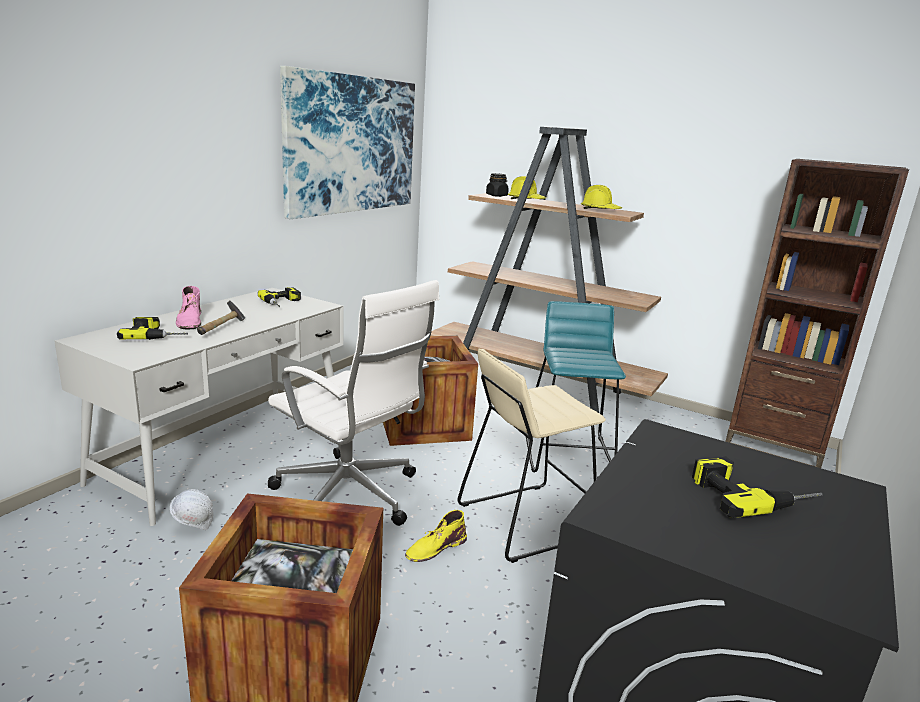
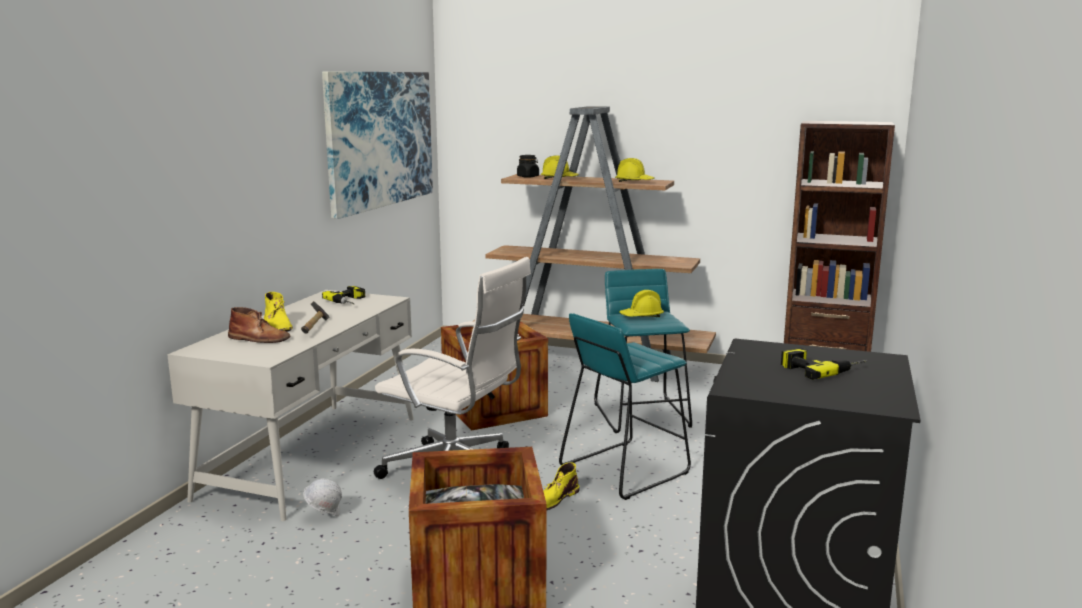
camera: 10 degrees left, 5 degrees down
(157, 334) = (259, 339): power drill -> brown boot
(190, 321) = (277, 325): pink boot -> yellow boot
(525, 520) = (624, 469): beige stool -> turquoise stool
(578, 354) = (641, 316): none -> yellow hard hat

